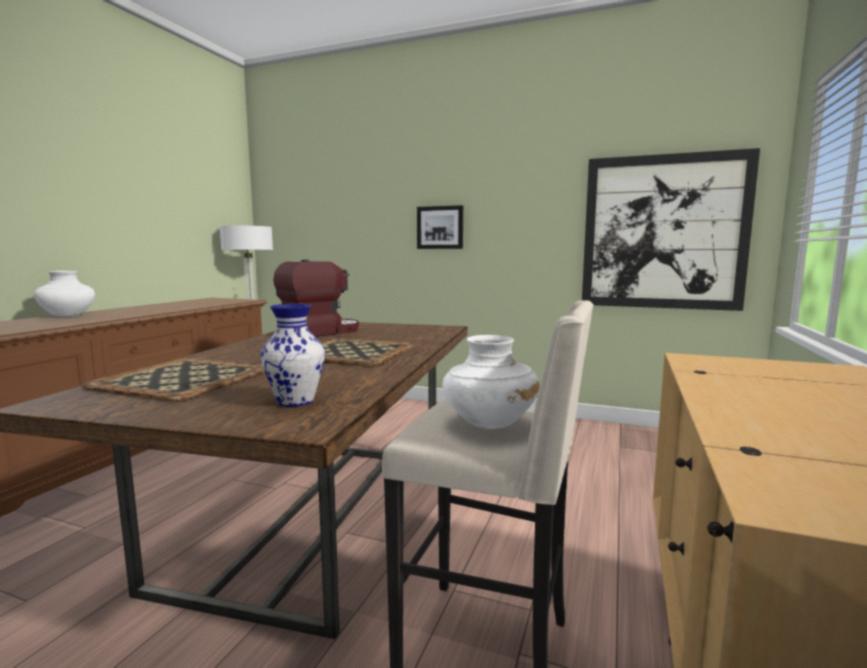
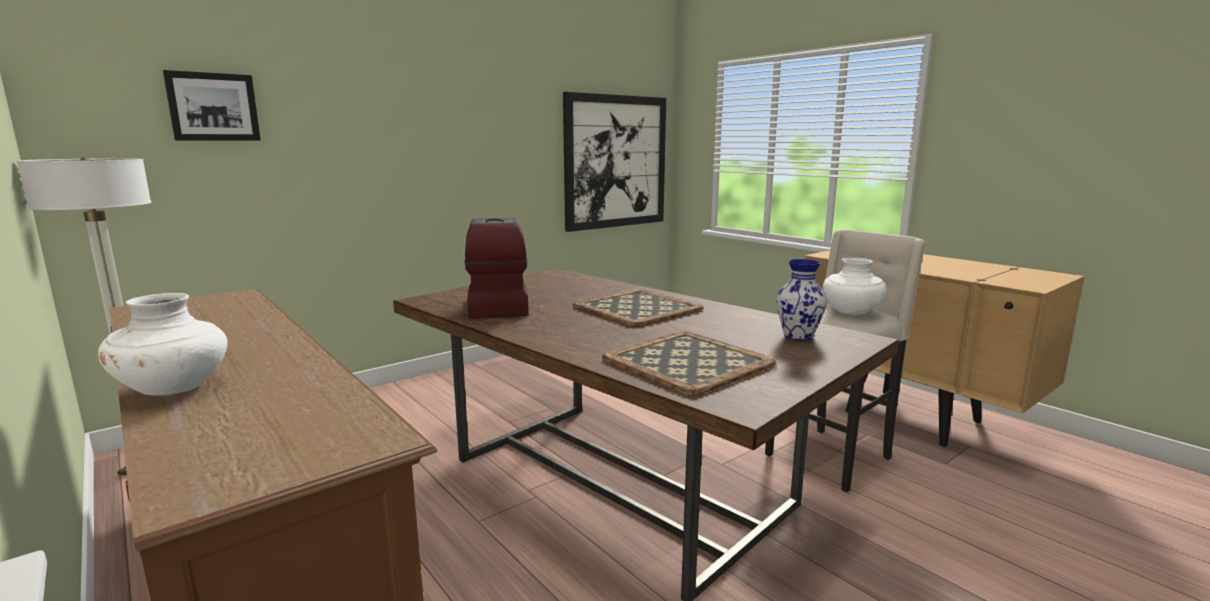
camera: 60 degrees left, 5 degrees up
(440, 227) = (420, 157): picture -> picture (213, 107)

